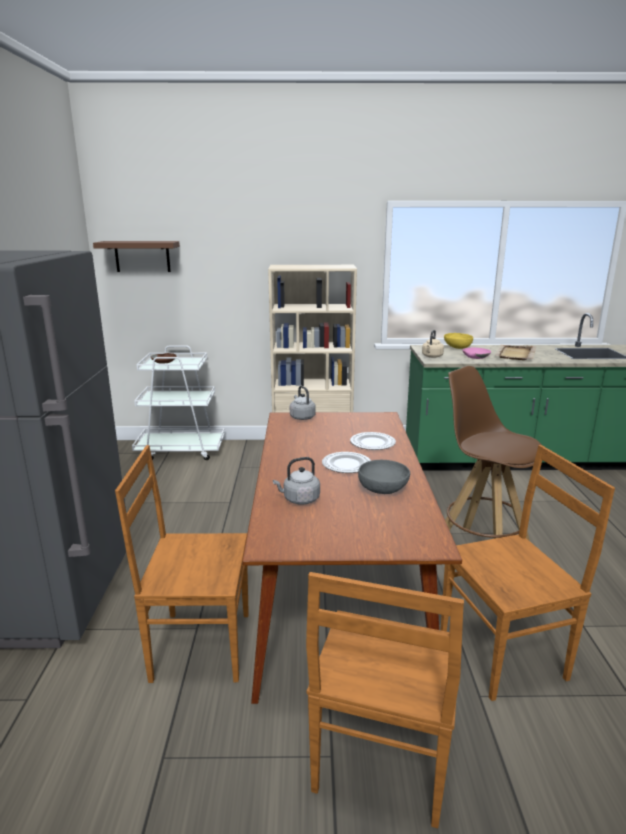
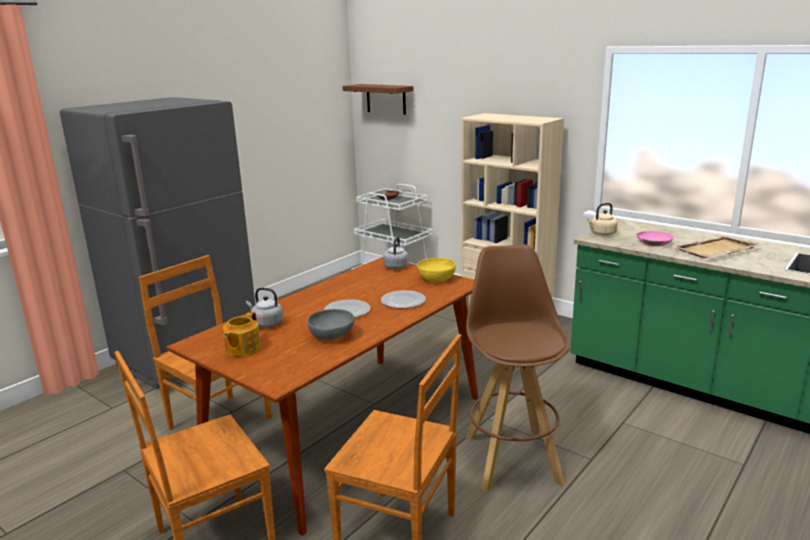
camera: 40 degrees right, 0 degrees up
(332, 530) = (242, 349): none -> teapot
(457, 347) = (660, 229): yellow bowl -> yellow bowl (436, 279)

